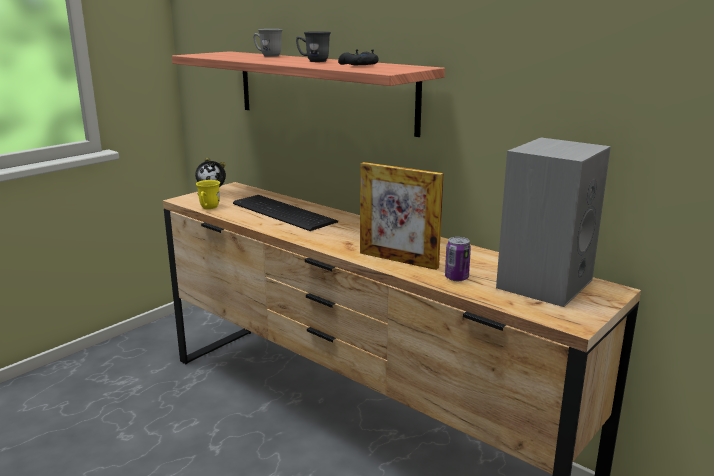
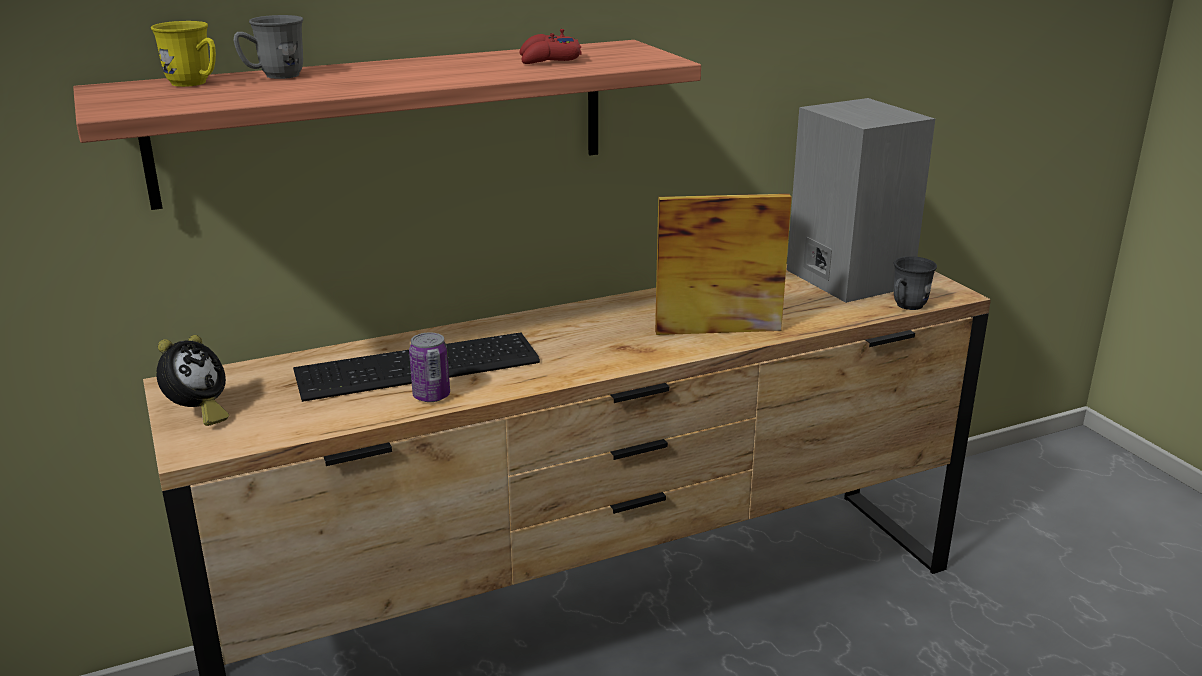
camera: 65 degrees left, 5 degrees up
(208, 208) = (296, 429): yellow mug -> yellow mug (195, 84)
(313, 61) = (438, 68): grey mug -> grey mug (906, 307)
(358, 65) = (549, 59): black game controller -> red game controller
(398, 260) = (718, 330): picture frame -> picture frame turned 150 degrees counterclockwise
(456, 278) = (802, 313): can -> can (431, 396)

